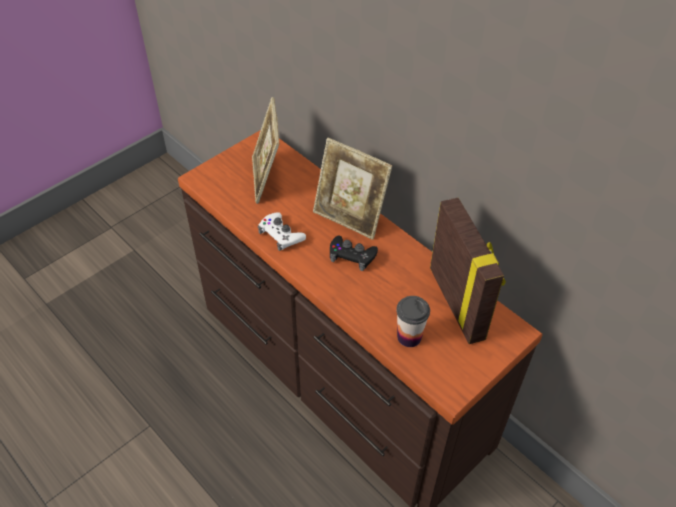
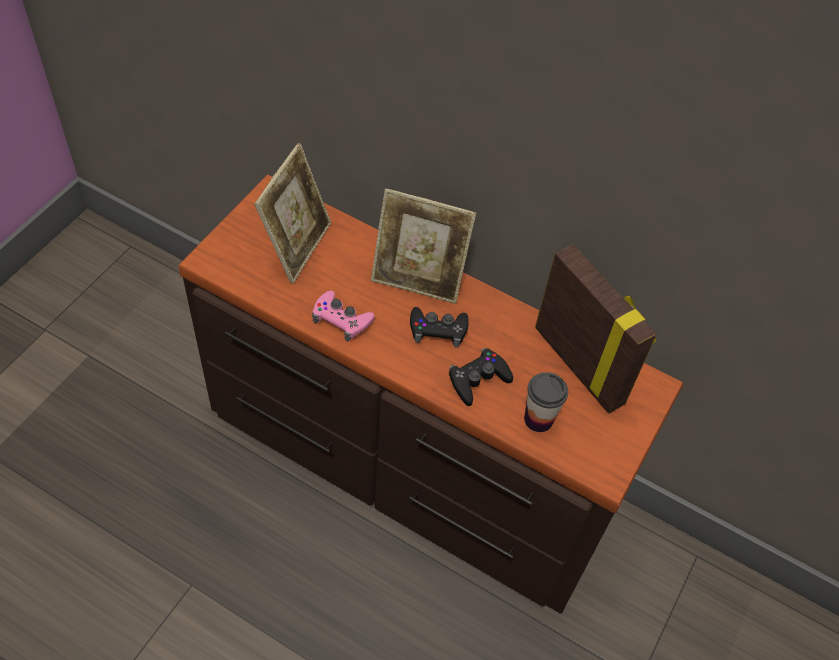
camera: 20 degrees left, 5 degrees up
(267, 179) = (297, 247): picture frame -> picture frame turned 135 degrees counterclockwise
(281, 235) = (341, 319): white game controller -> pink game controller
(370, 298) = (478, 380): none -> black game controller

